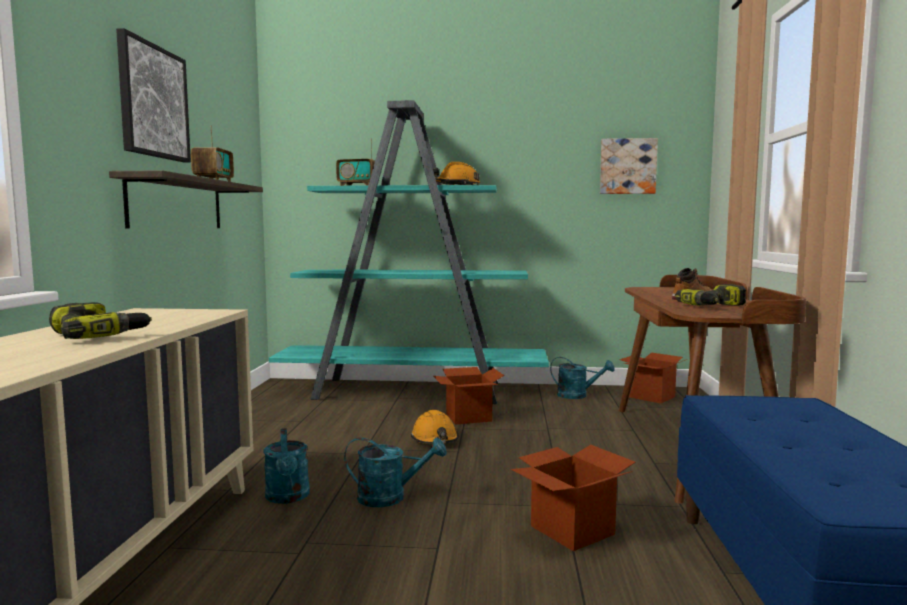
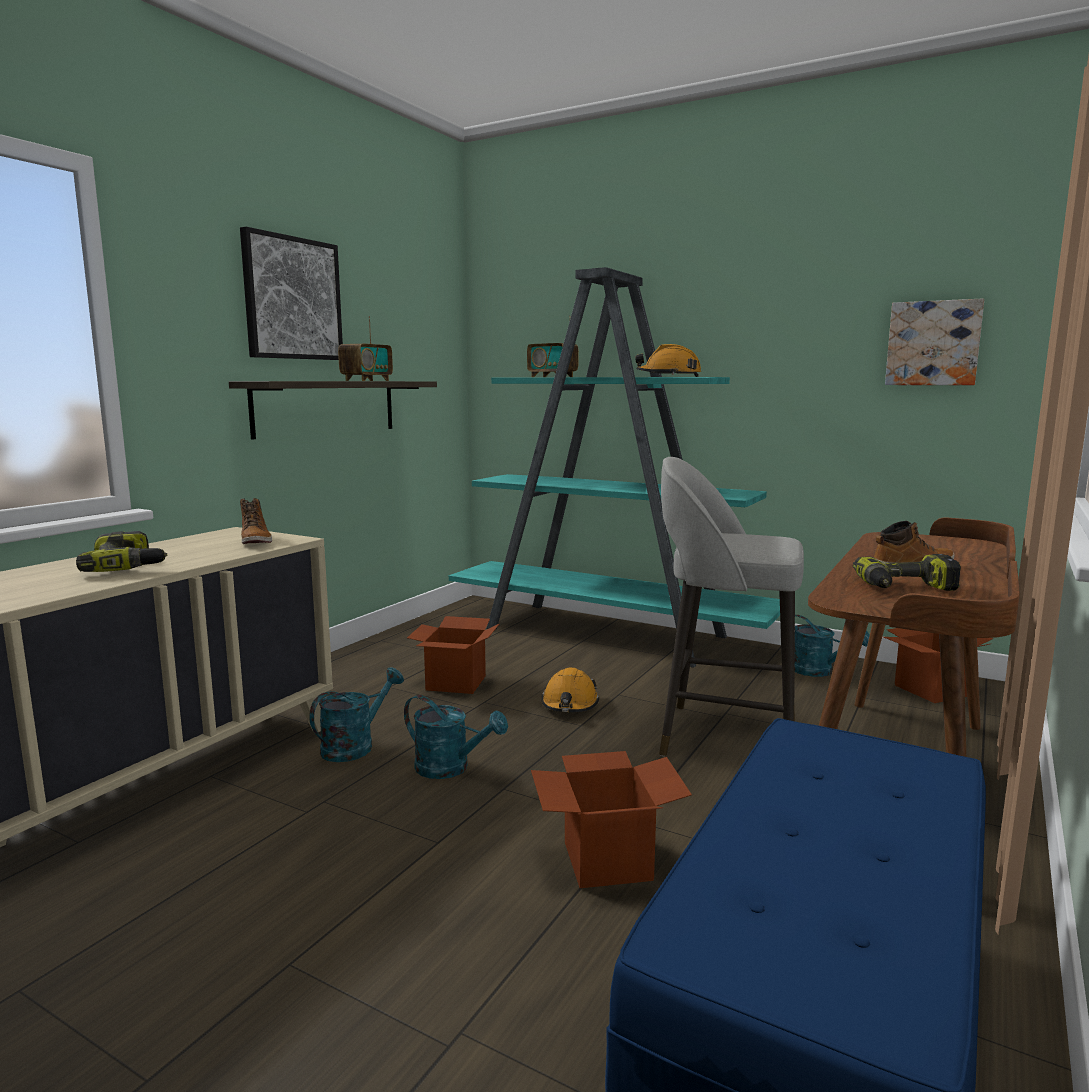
camera: 25 degrees right, 5 degrees up
(186, 314) = (256, 540): none -> boot
(288, 497) = (355, 746): turquoise watering can -> turquoise watering can turned 150 degrees counterclockwise
(468, 417) = (640, 680): cardboard box -> cardboard box (456, 683)
(562, 441) = (724, 736): none -> grey stool

